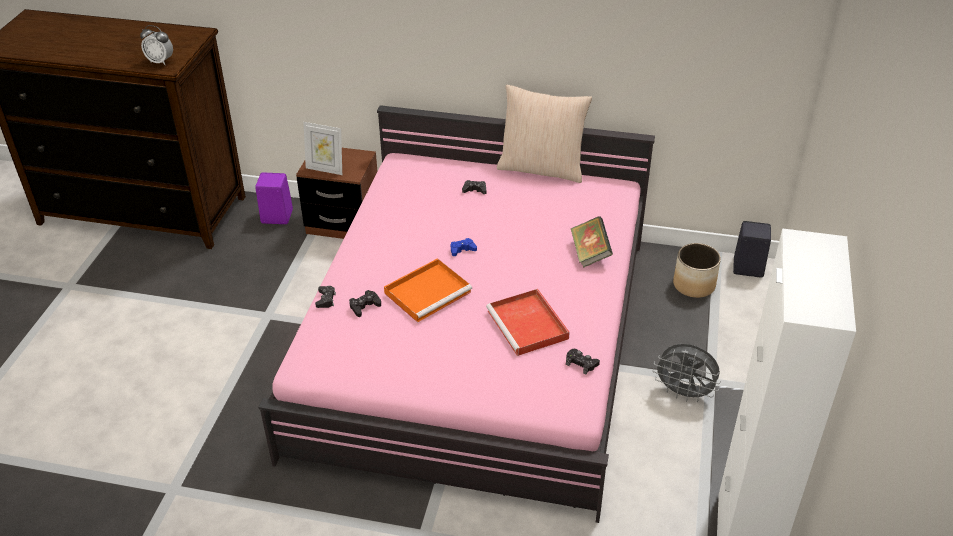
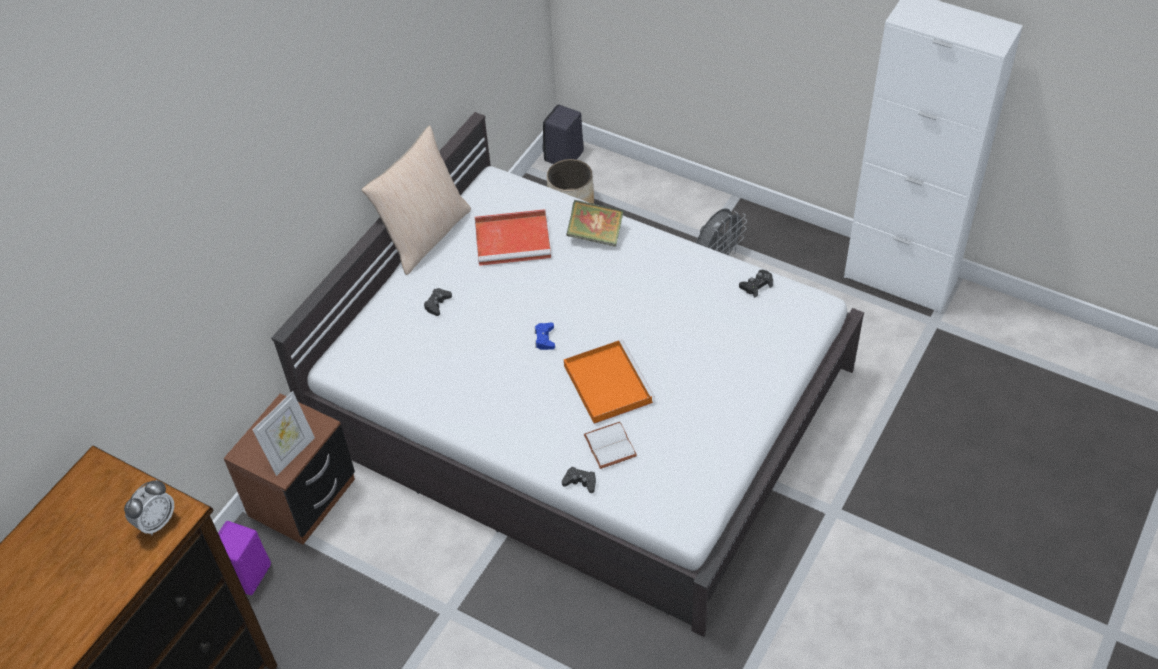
camera: 70 degrees left, 10 degrees up
(364, 306) = (608, 446): black game controller -> white book
(478, 342) = (582, 406): pink bed -> white bed
(528, 325) = (689, 312): red tray -> red tray (514, 240)

